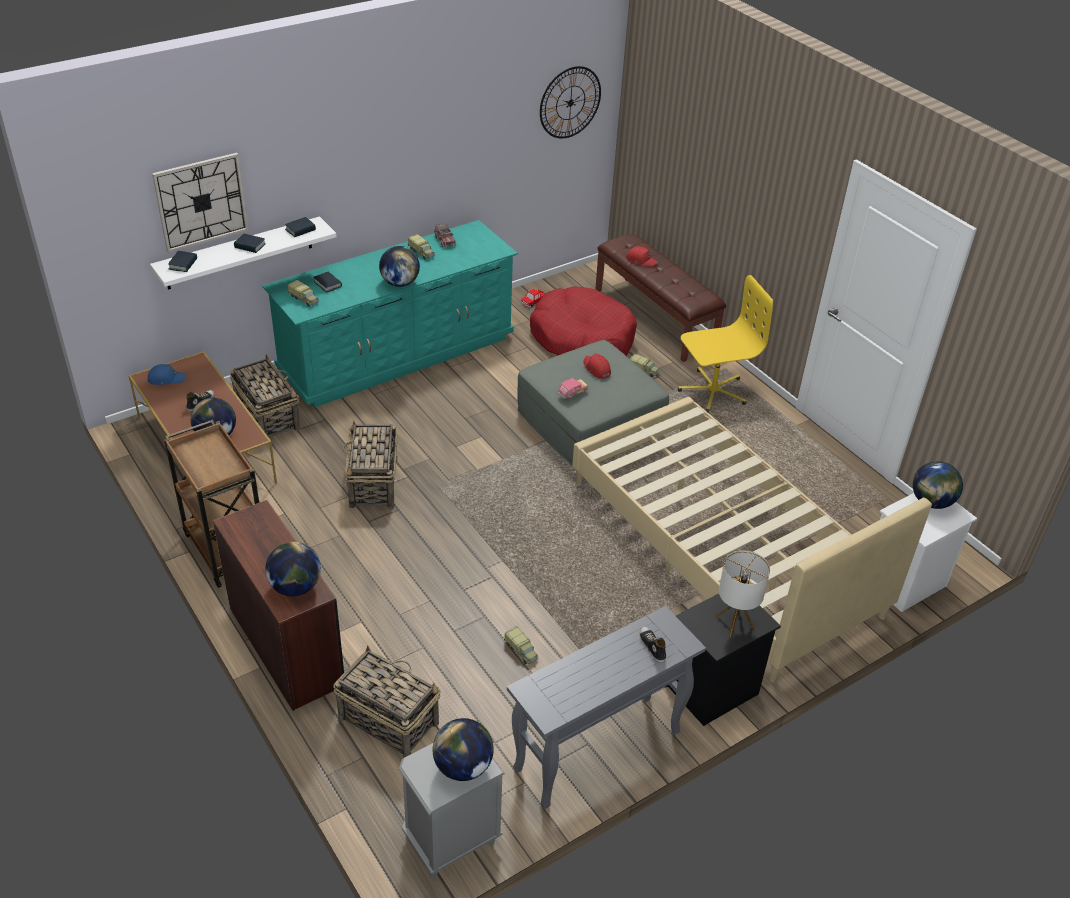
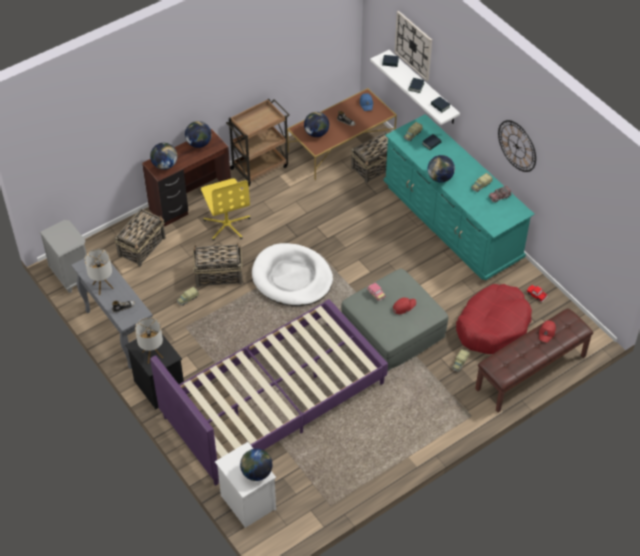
camera: 90 degrees right, 10 degrees up
(373, 484) = (318, 223): basket -> basket (218, 275)
(463, 767) = (62, 241): globe -> globe (199, 143)
(485, 518) = (292, 278): none -> white dog bed
(570, 102) = (606, 212): wall clock -> wall clock (517, 146)
(601, 680) = (102, 286): none -> table lamp
(712, 391) = (441, 406): yellow office chair -> yellow office chair (227, 224)
(722, 548) = (274, 400): beige bed -> purple bed

